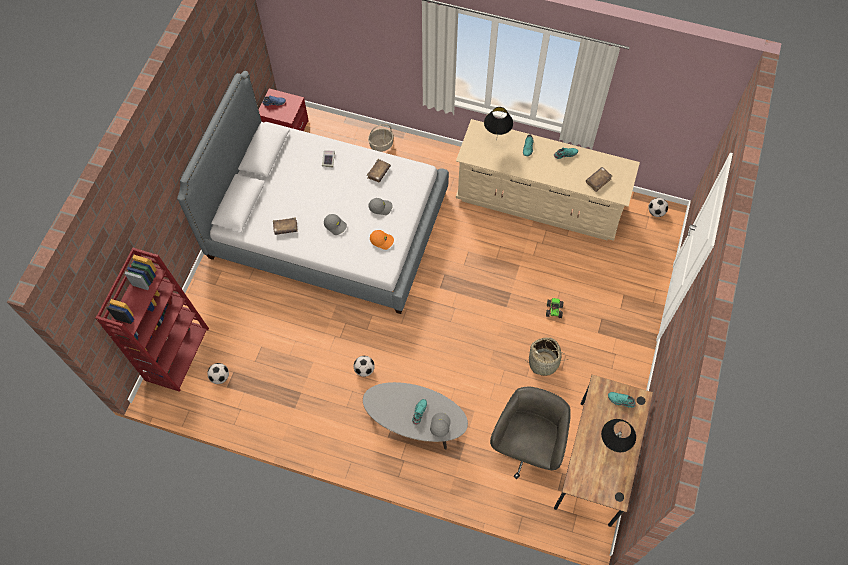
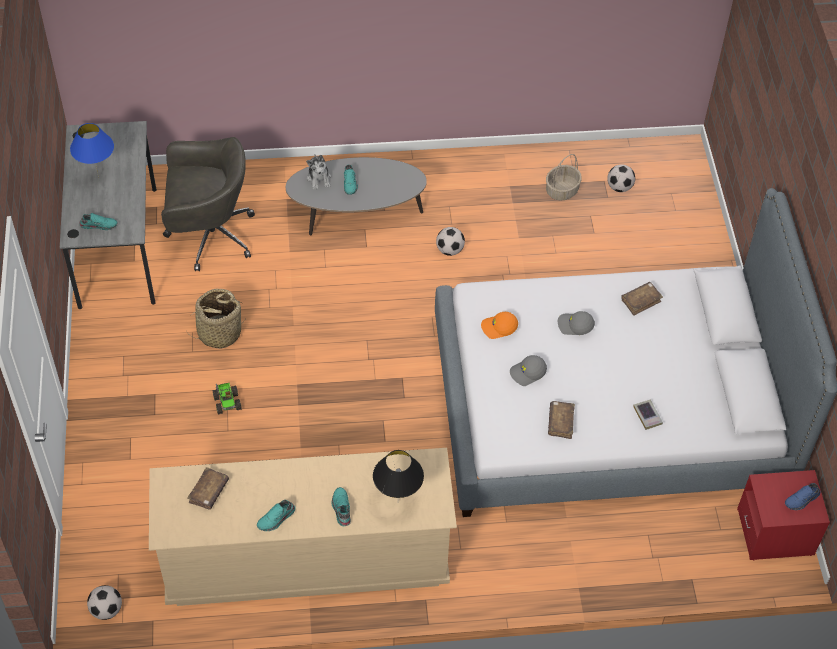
camera: 155 degrees right, 10 degrees down
(177, 353) = (689, 193): red bookcase -> none
(381, 144) = (607, 563): basket -> basket (562, 191)
(439, 425) = (319, 178): grey cap -> plush toy
(526, 447) = (209, 235): grey office chair -> grey office chair turned 90 degrees counterclockwise
(595, 462) = (118, 246): brown desk -> grey desk
(612, 445) = (99, 178): black table lamp -> blue table lamp

